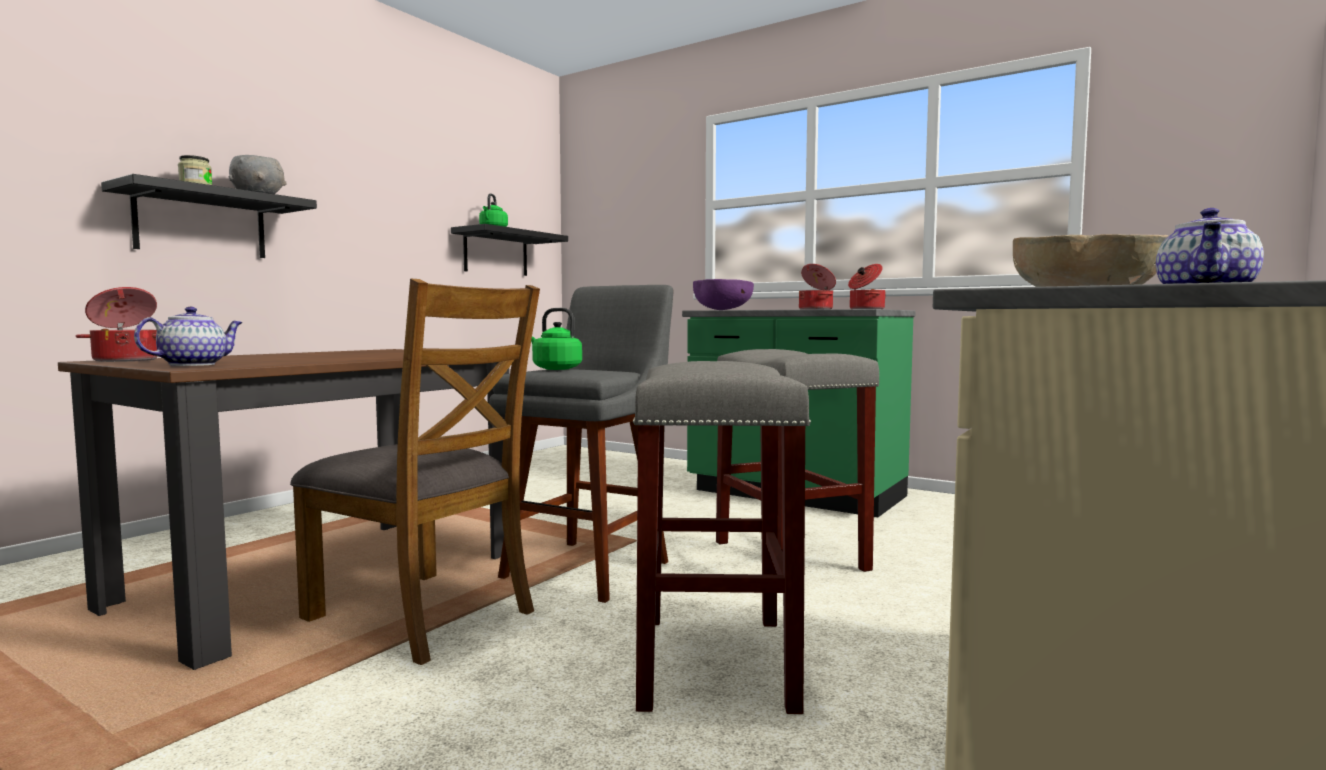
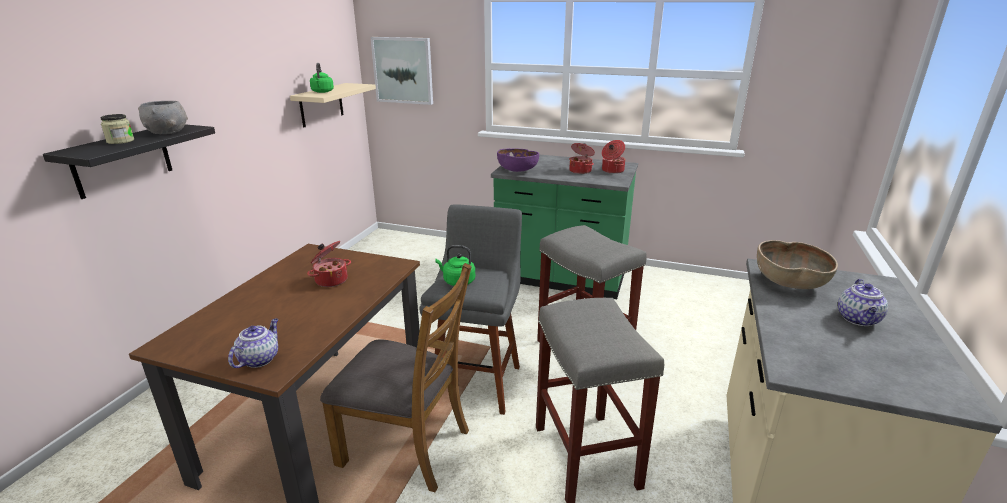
camera: 15 degrees left, 20 degrees up
(126, 360) = (177, 340): cooking pot -> cooking pot (331, 280)
(496, 253) = (321, 105): black shelf -> beige shelf
(608, 225) = (403, 70): none -> picture

